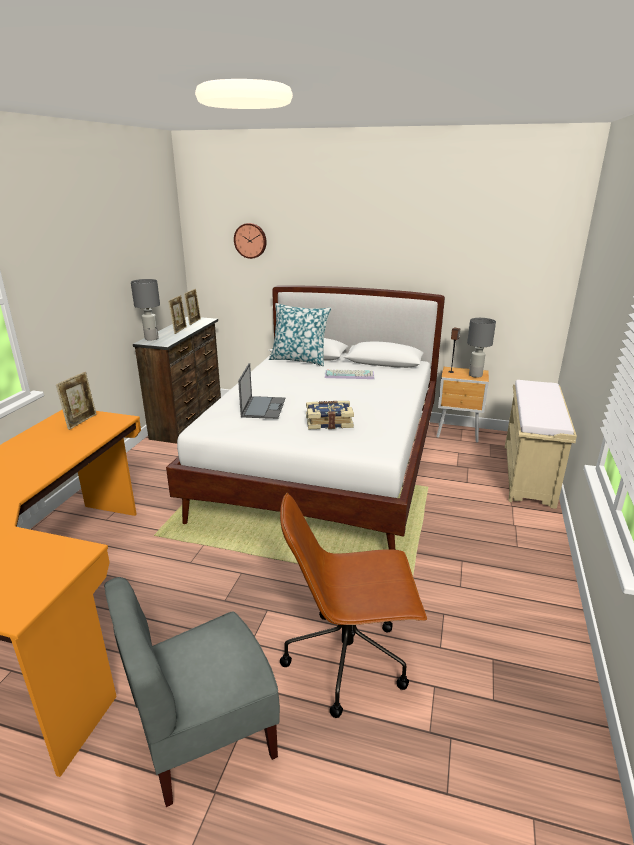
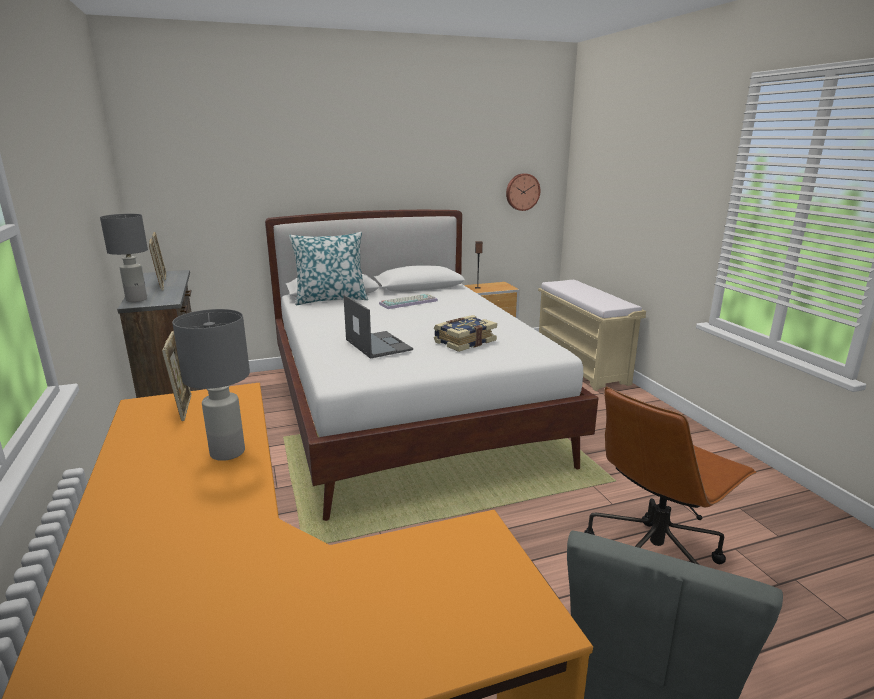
camera: 35 degrees left, 5 degrees down
(250, 240) = (224, 164): wall clock -> wall clock (522, 192)
(475, 375) = (501, 286): grey table lamp -> grey table lamp (227, 453)

